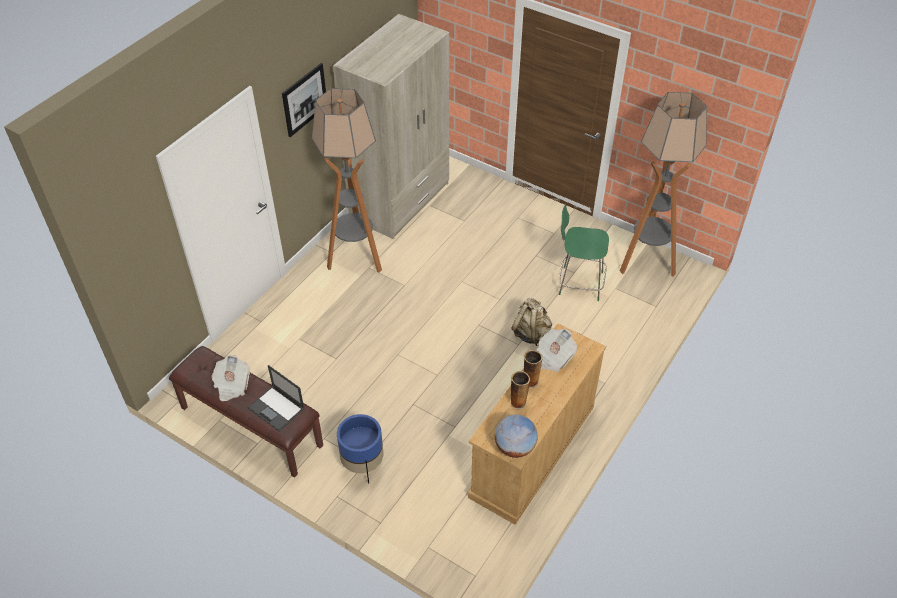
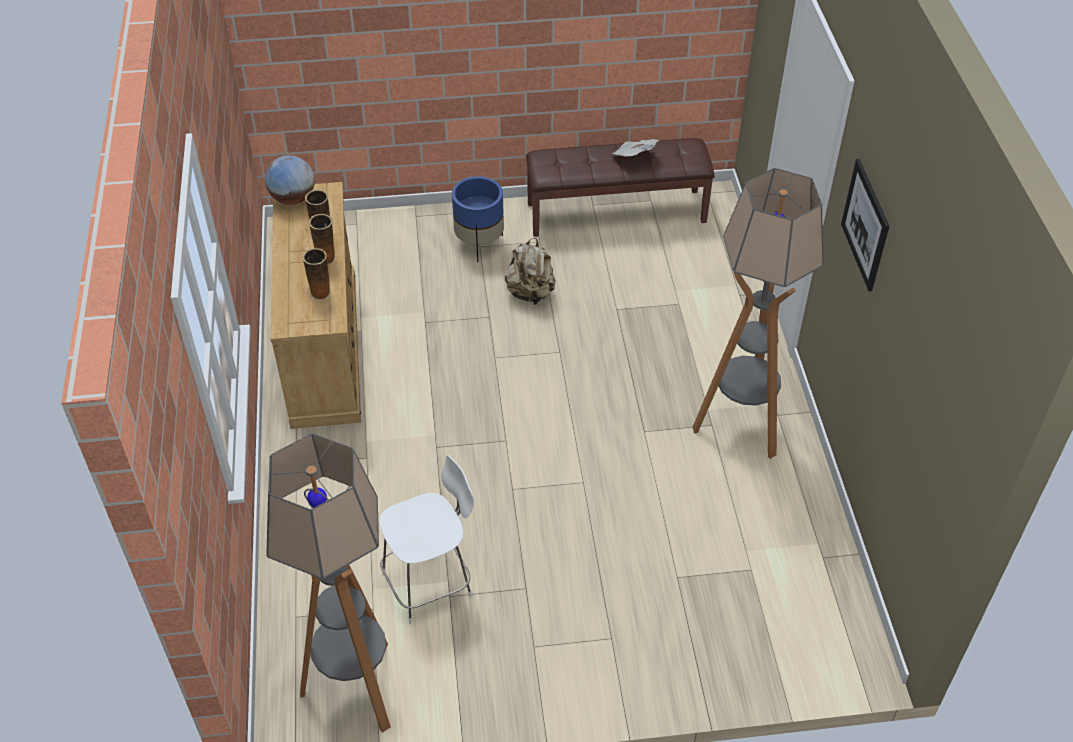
camera: 140 degrees right, 0 degrees up
(277, 408) = (570, 164): laptop -> none
(400, 201) = (796, 549): beige wardrobe -> none
(531, 333) = (433, 470): beige backpack -> beige backpack (530, 293)
(553, 357) = (321, 293): newspaper -> vase
(578, 283) = (430, 583): green chair -> white chair

